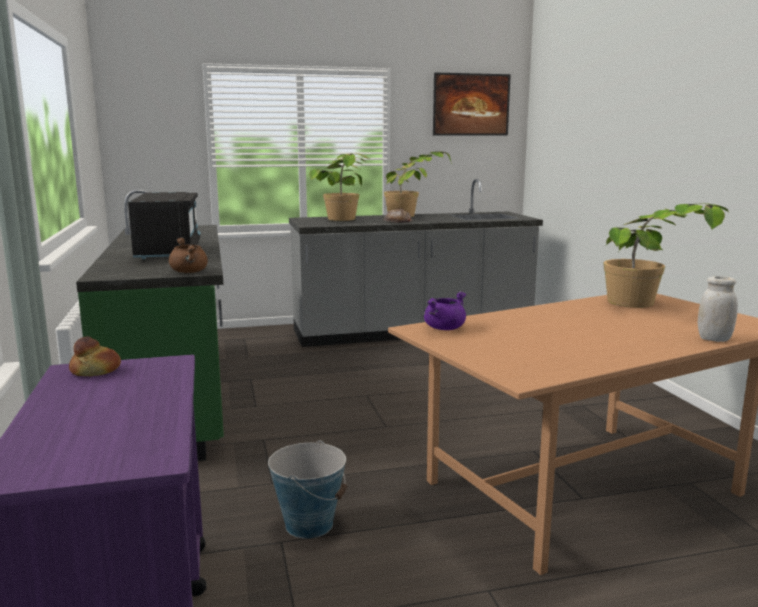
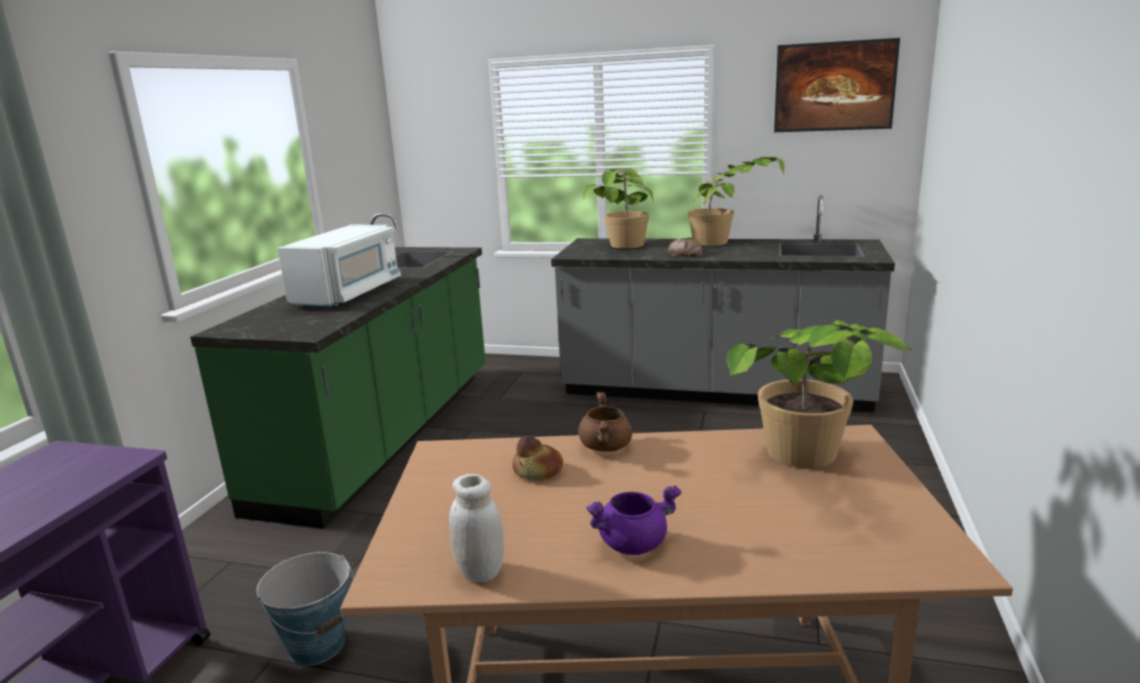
camera: 30 degrees right, 5 degrees up
(96, 371) = (63, 458): bread -> bread (538, 471)
(168, 251) = (349, 294): black microwave -> white microwave
(189, 272) = (297, 333): brown cooking pot -> brown cooking pot (606, 447)
(444, 328) = (469, 456): purple cooking pot -> purple cooking pot (633, 543)
(714, 339) = (790, 572): white jar -> white jar (480, 571)

